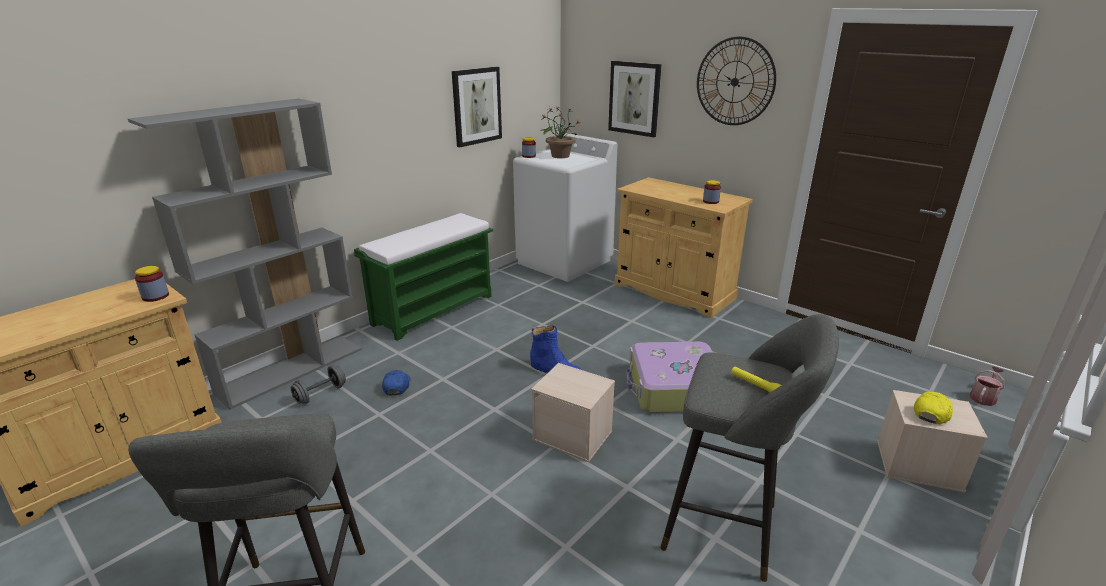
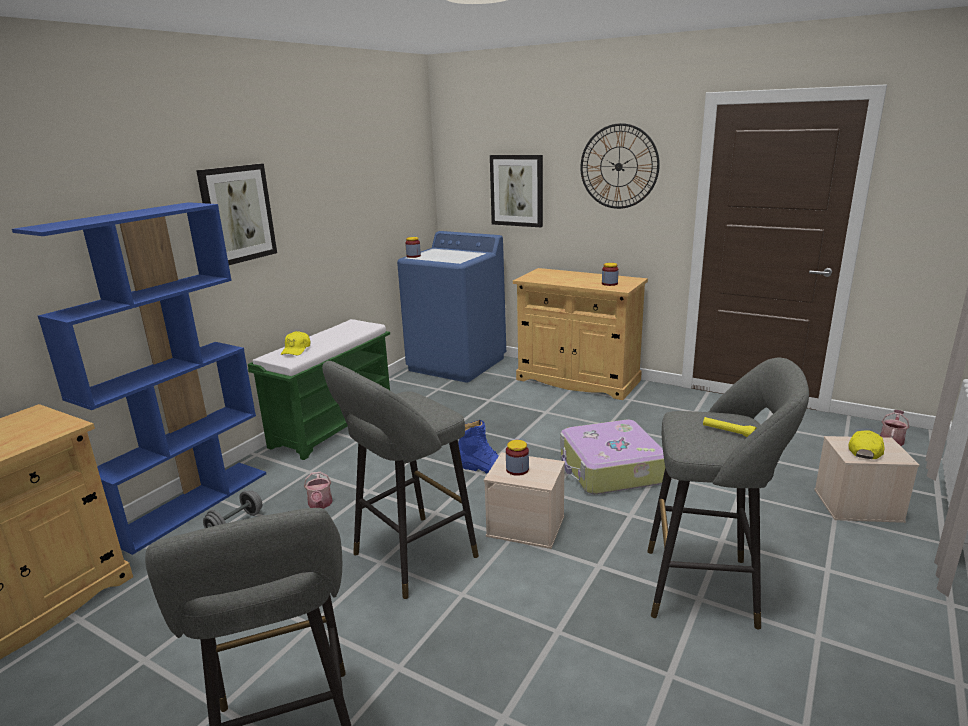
camera: 10 degrees left, 5 degrees down
(155, 296) = (55, 425): jar -> jar (517, 469)
(291, 369) = (192, 504): grey bookcase -> blue bookcase
(397, 386) = (320, 505): blue cap -> watering can
(399, 239) = (296, 350): none -> yellow cap
(456, 450) = (409, 558): none -> grey stool
(476, 106) = (359, 206): picture -> picture (237, 214)
(559, 156) = (445, 253): potted plant -> none
(564, 262) = (457, 364): white washing machine -> blue washing machine

